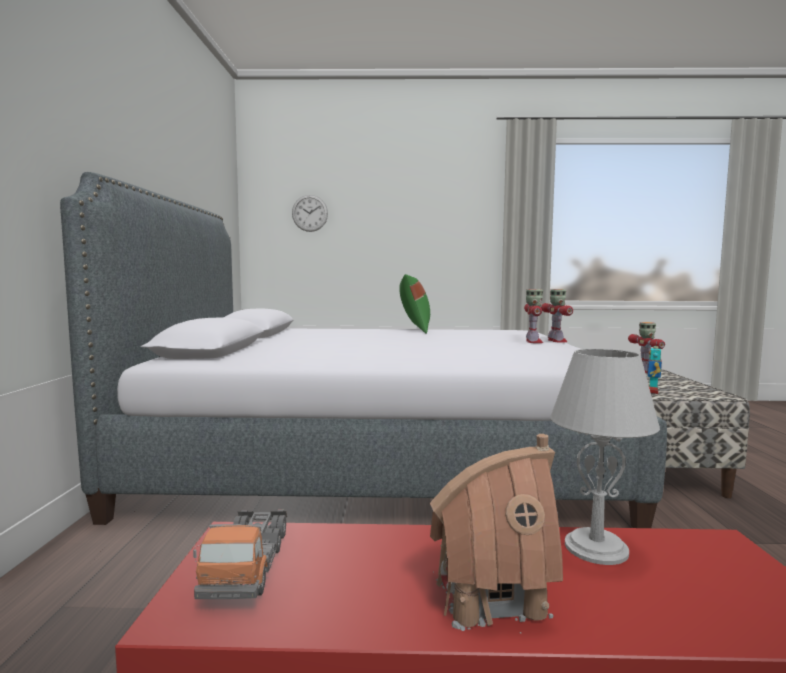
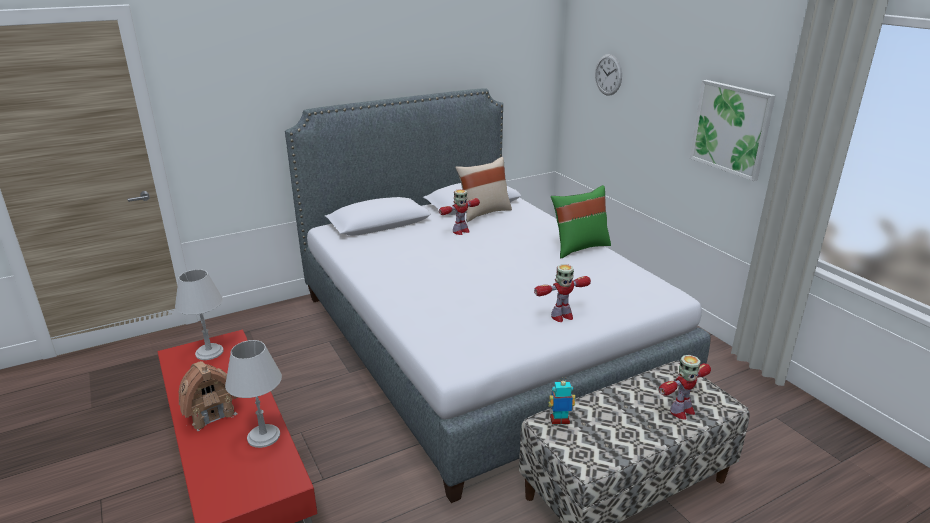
camera: 60 degrees right, 20 degrees up
(247, 565) = (209, 352): toy truck -> grey table lamp
(287, 333) = (484, 213): none -> beige pillow
(451, 230) = (731, 128): none -> picture
(556, 341) = (585, 327): toy robot -> toy robot (460, 231)

